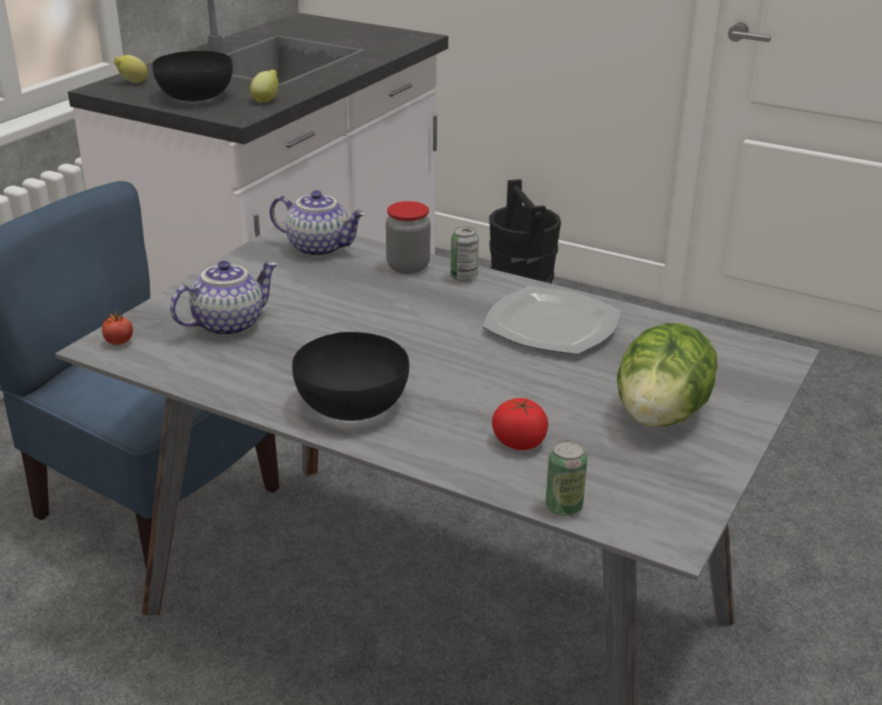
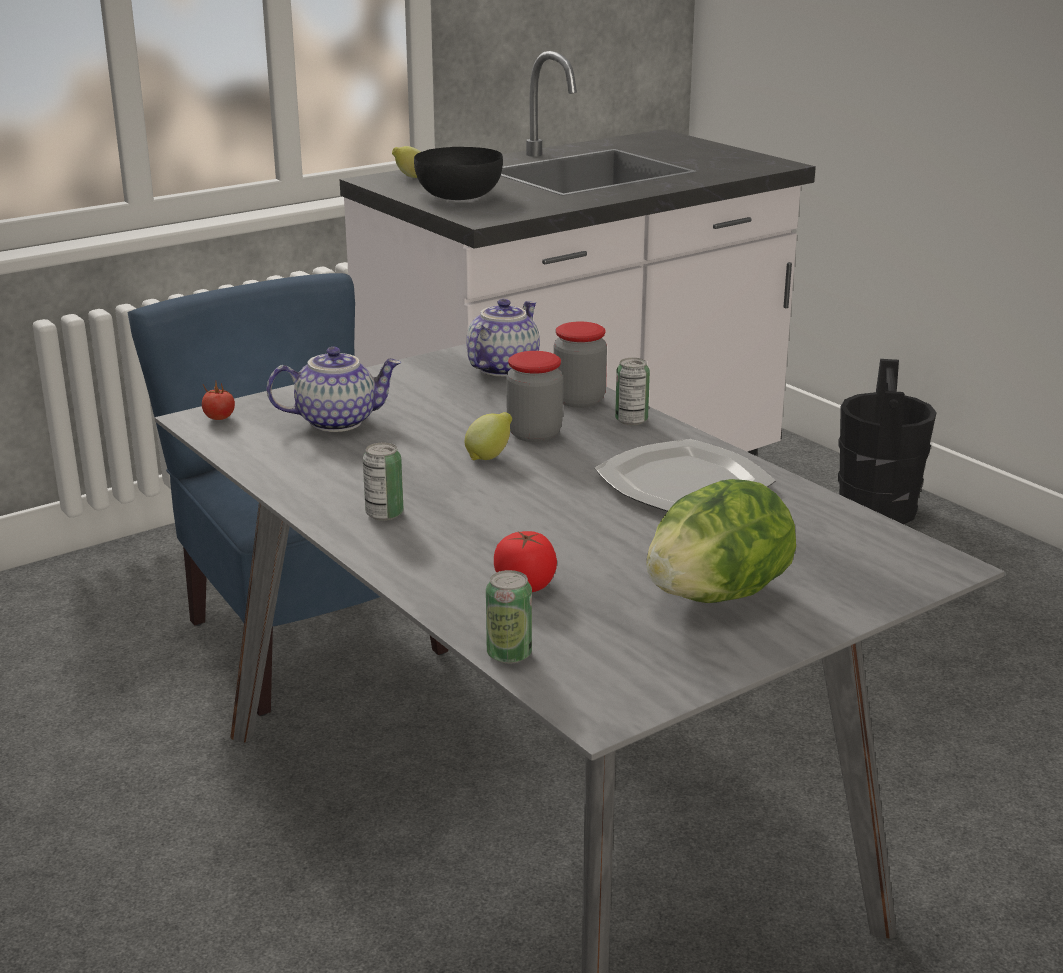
camera: 25 degrees right, 5 degrees down
(266, 100) = (528, 207): lemon -> lemon (489, 456)
(320, 248) = (502, 368): teapot -> teapot turned 105 degrees counterclockwise
(350, 404) = (384, 514): black bowl -> can
(401, 304) = (534, 434): none -> jar

